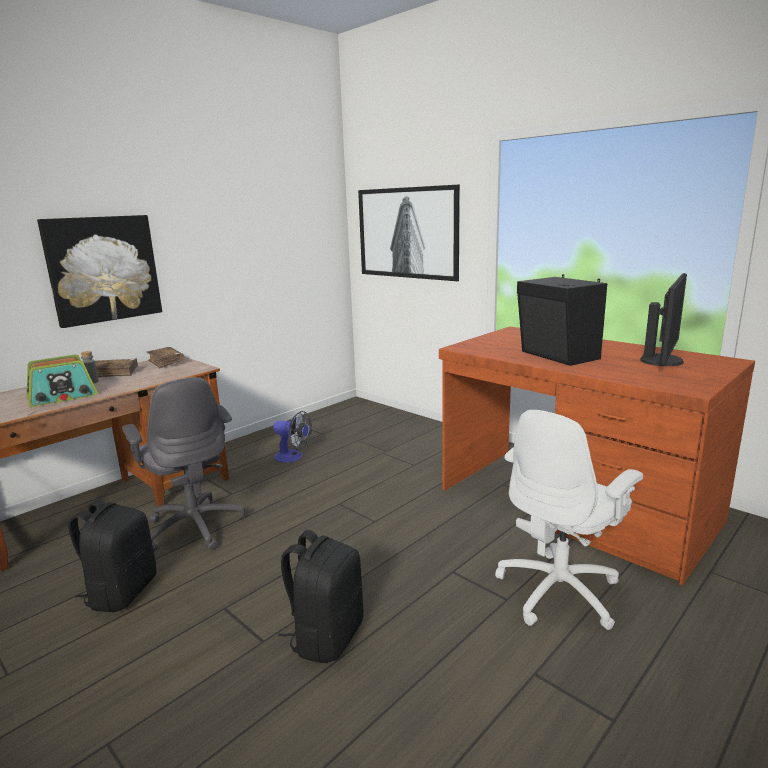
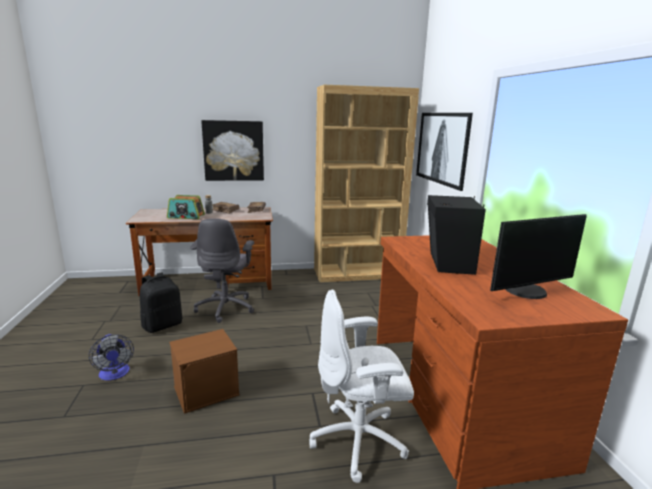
camera: 35 degrees right, 0 degrees up
(293, 457) = (318, 289): fan -> fan (115, 374)
(315, 423) = (357, 273): none -> brown bookcase
(326, 636) = (207, 390): black backpack -> brown storage box

